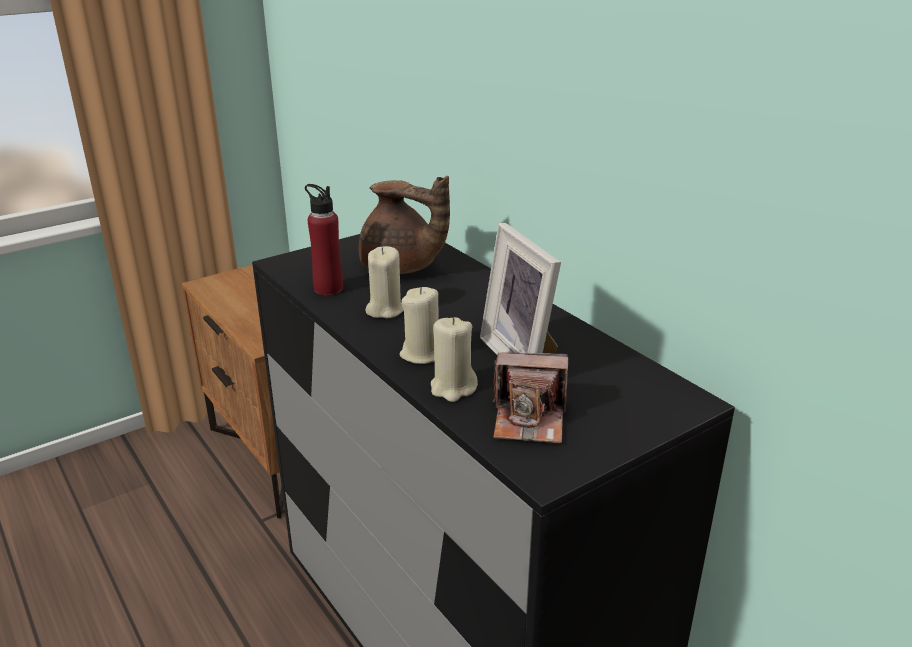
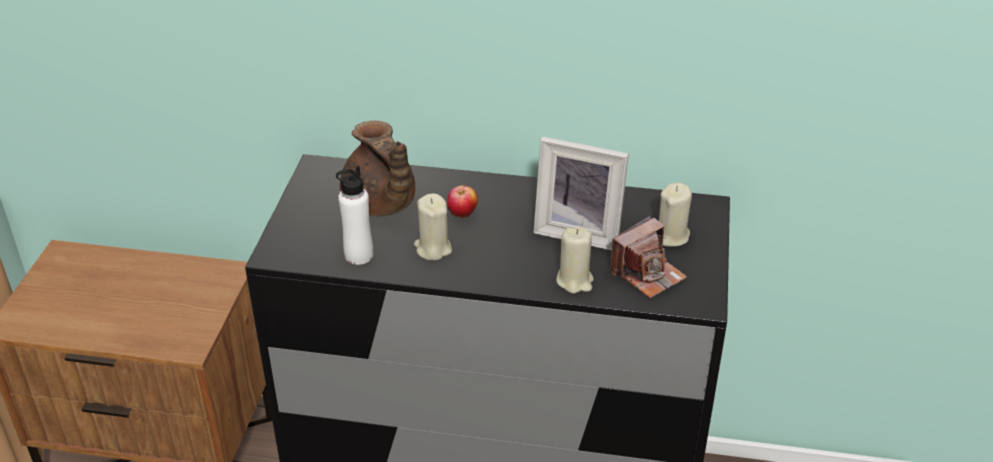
camera: 45 degrees left, 10 degrees up
(328, 288) = (358, 255): red bottle -> white bottle
(401, 268) = (380, 204): brown teapot -> brown teapot turned 75 degrees clockwise
(423, 354) = (517, 268): beige candle -> beige candle (671, 236)
(447, 301) = (462, 215): none -> apple

